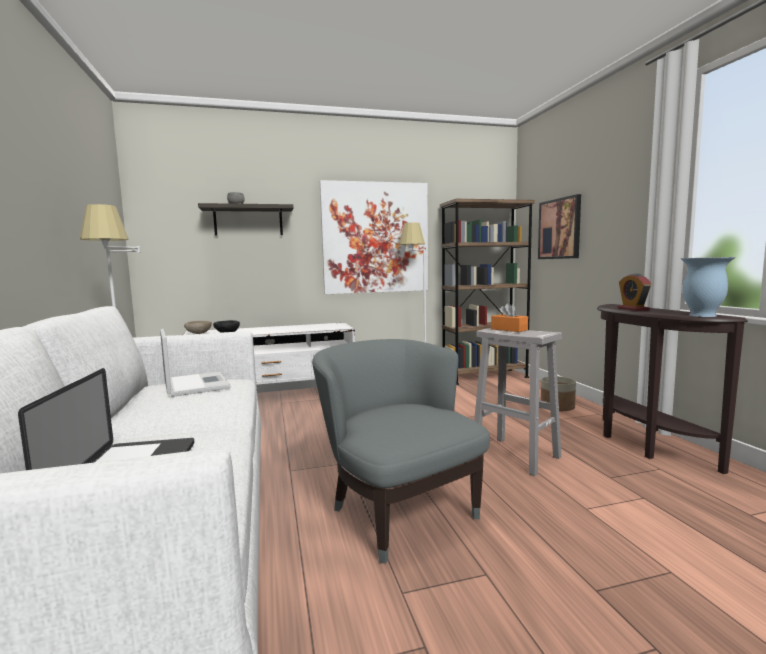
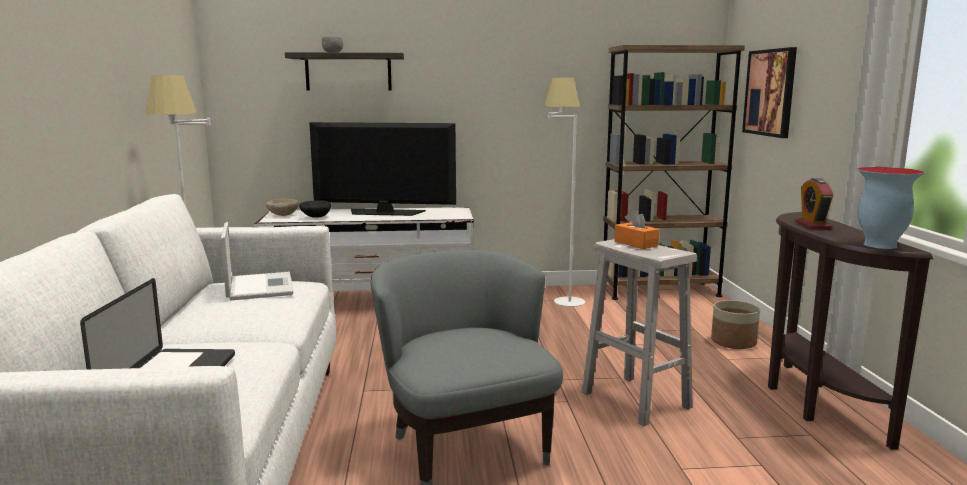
camera: 10 degrees right, 5 degrees up
(282, 328) = (385, 212): none -> television
(375, 238) = (515, 95): picture -> none

